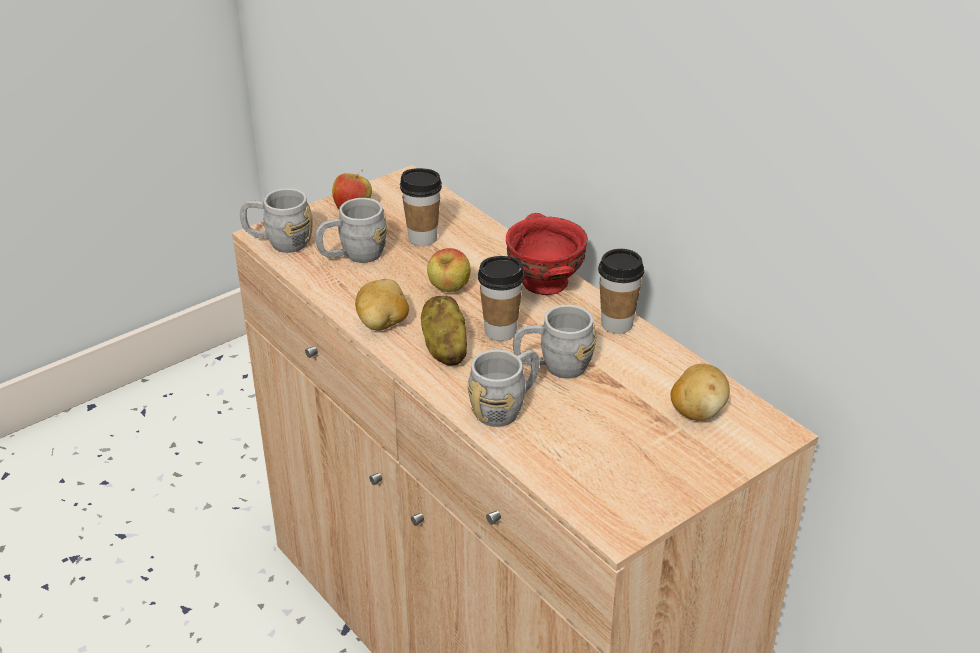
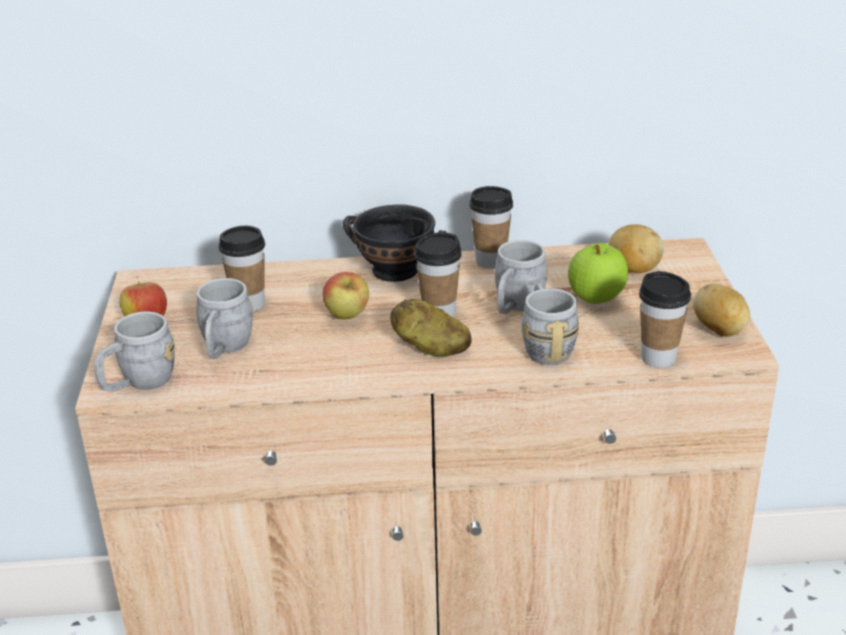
camera: 55 degrees left, 5 degrees down
(383, 324) = (356, 367): potato -> potato (719, 331)
(545, 281) = (394, 270): red bowl -> black bowl
(551, 480) = (658, 358): none -> cup
(616, 407) = (596, 298): none -> apple

